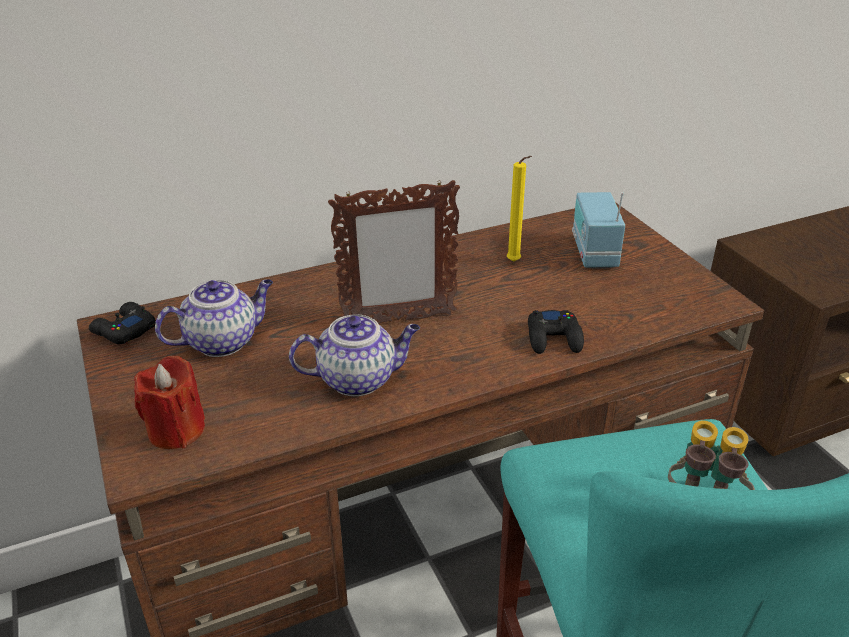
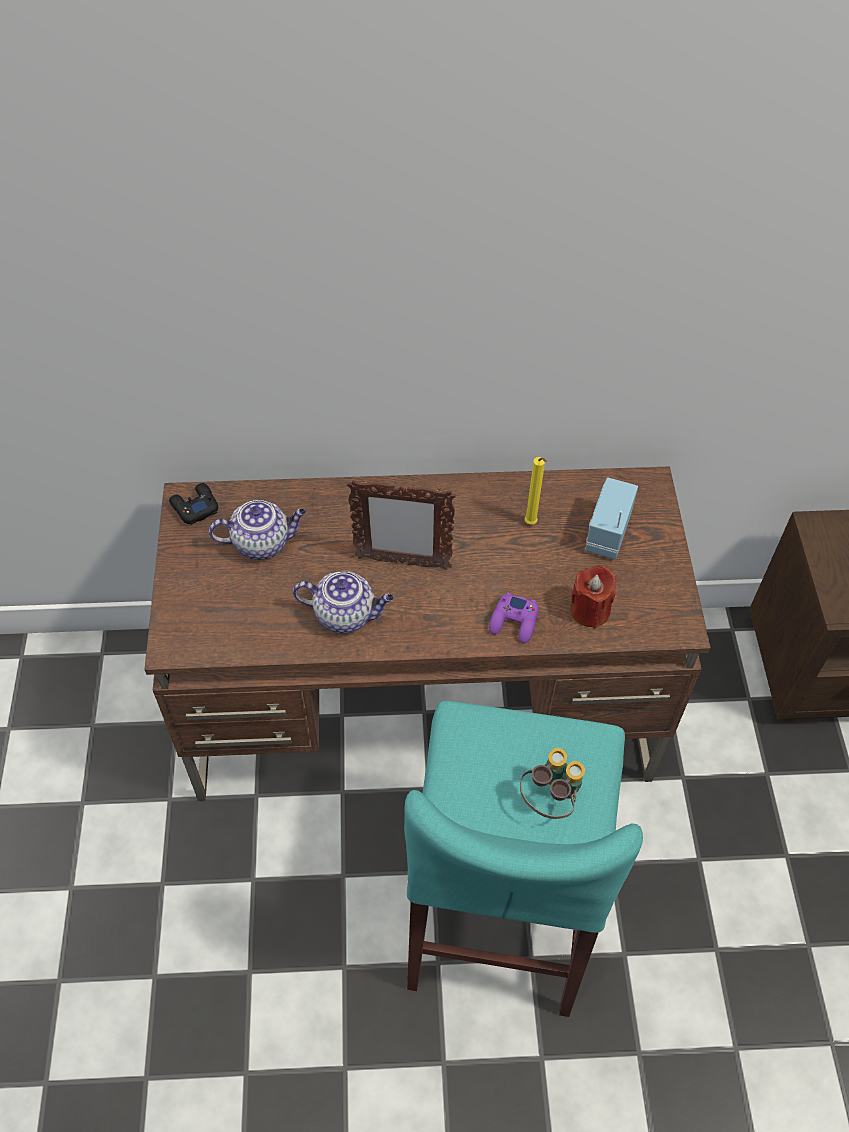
camera: 20 degrees right, 20 degrees up
(176, 430) = (204, 621): red candle -> red candle (590, 610)
(554, 338) = (514, 622): black game controller -> purple game controller

